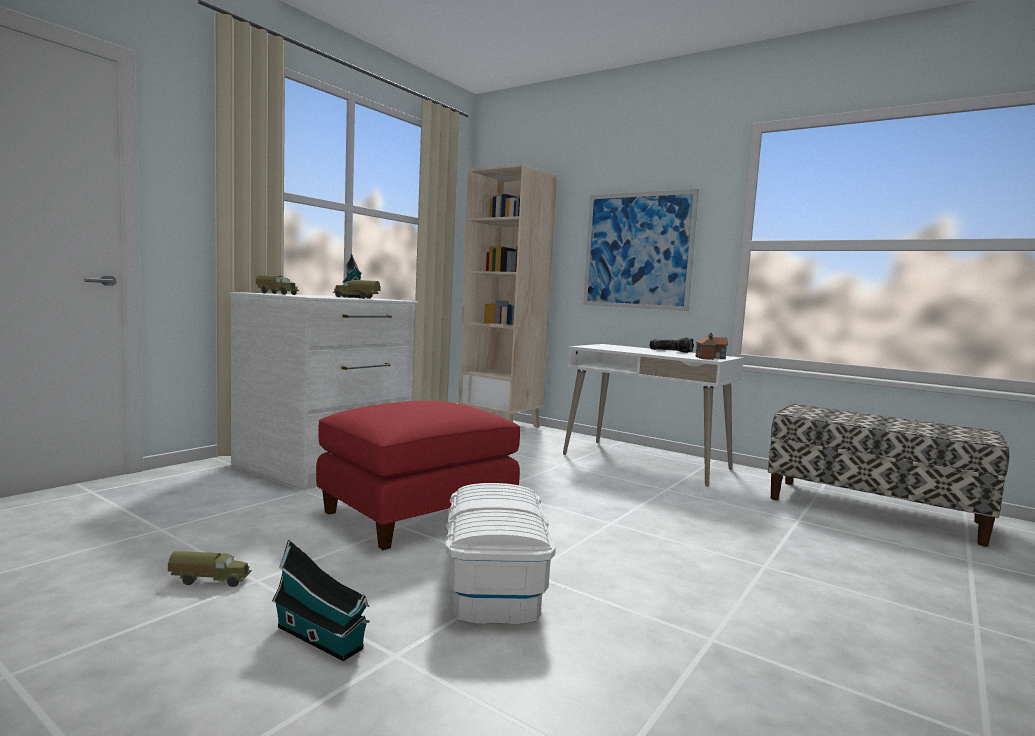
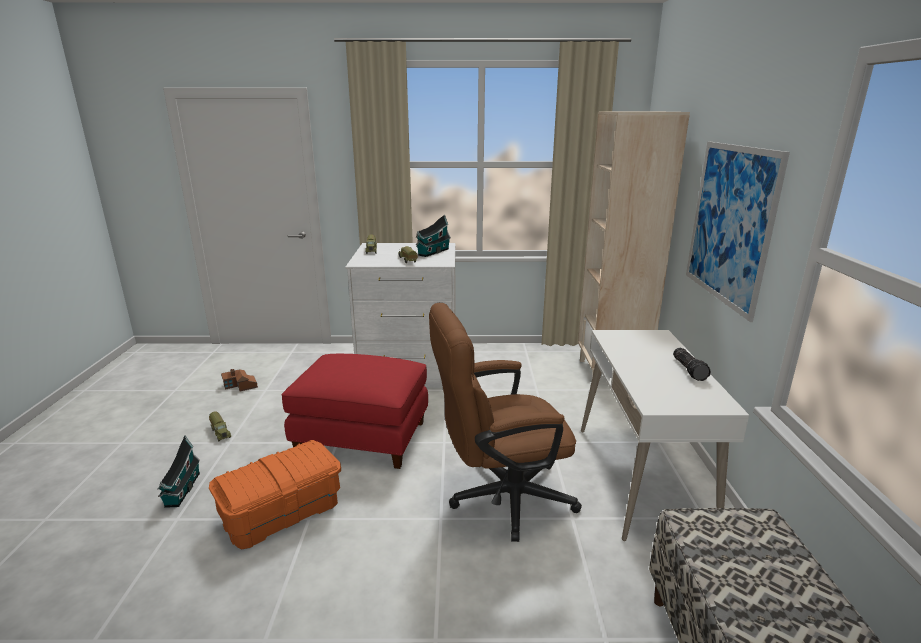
camera: 55 degrees right, 15 degrees up
(494, 583) = (282, 512): white storage box -> orange storage box
(612, 498) = (500, 498): none -> brown office chair
(710, 357) = (672, 401): toy house -> toy house (240, 386)

